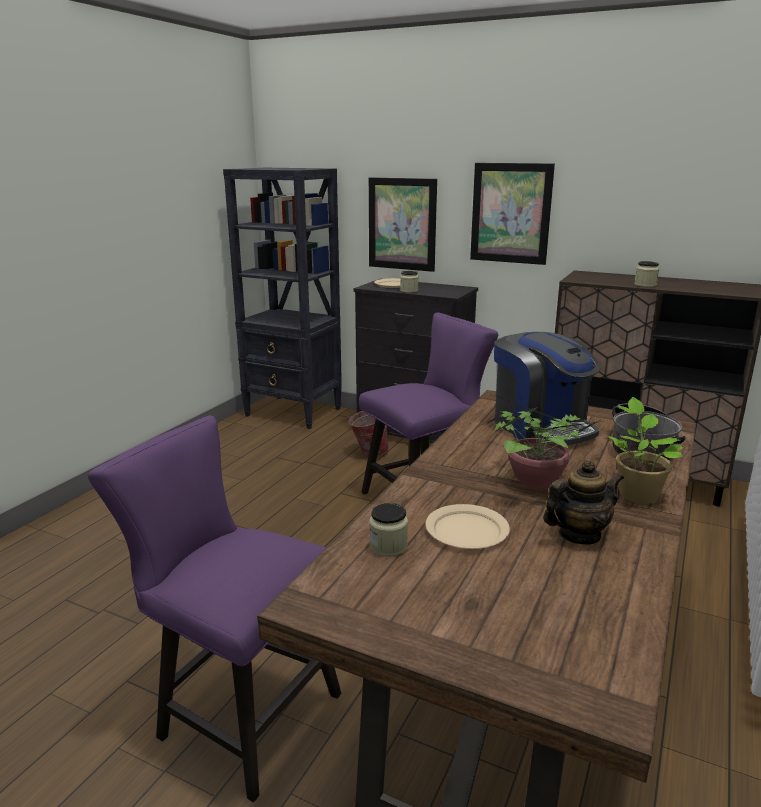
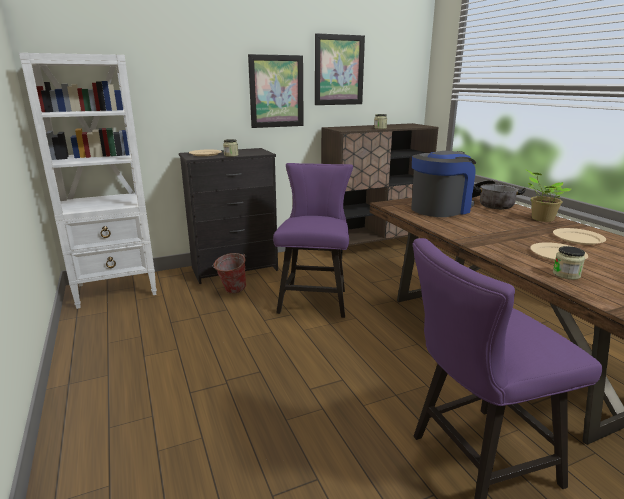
camera: 50 degrees left, 0 degrees up
(294, 412) = (118, 289): black bookcase -> white bookcase
(402, 224) = (191, 105): picture -> picture (339, 70)
(533, 480) = (507, 228): potted plant -> none
(541, 426) = (440, 209): coffee machine -> coffee machine turned 45 degrees counterclockwise
(579, 535) = (577, 238): teapot -> beige plate

